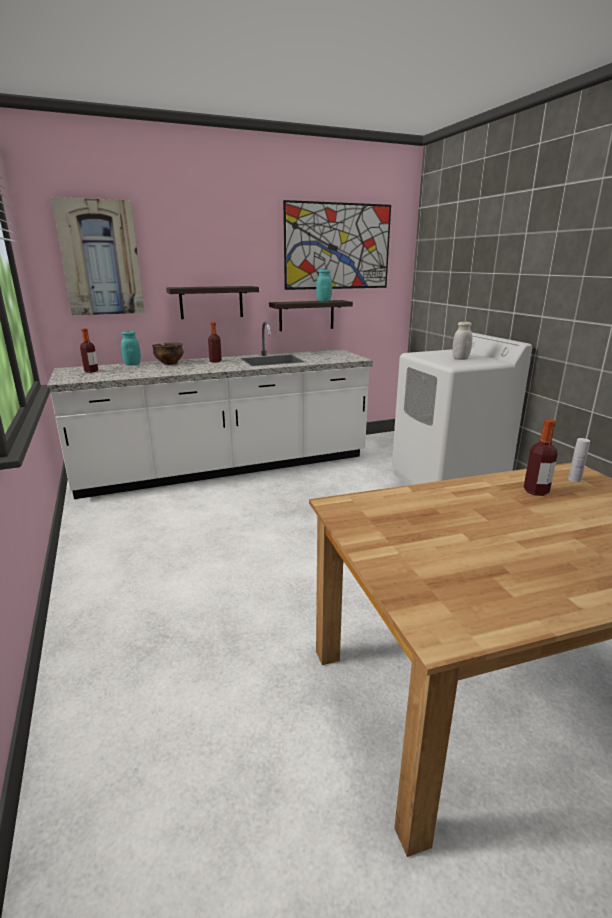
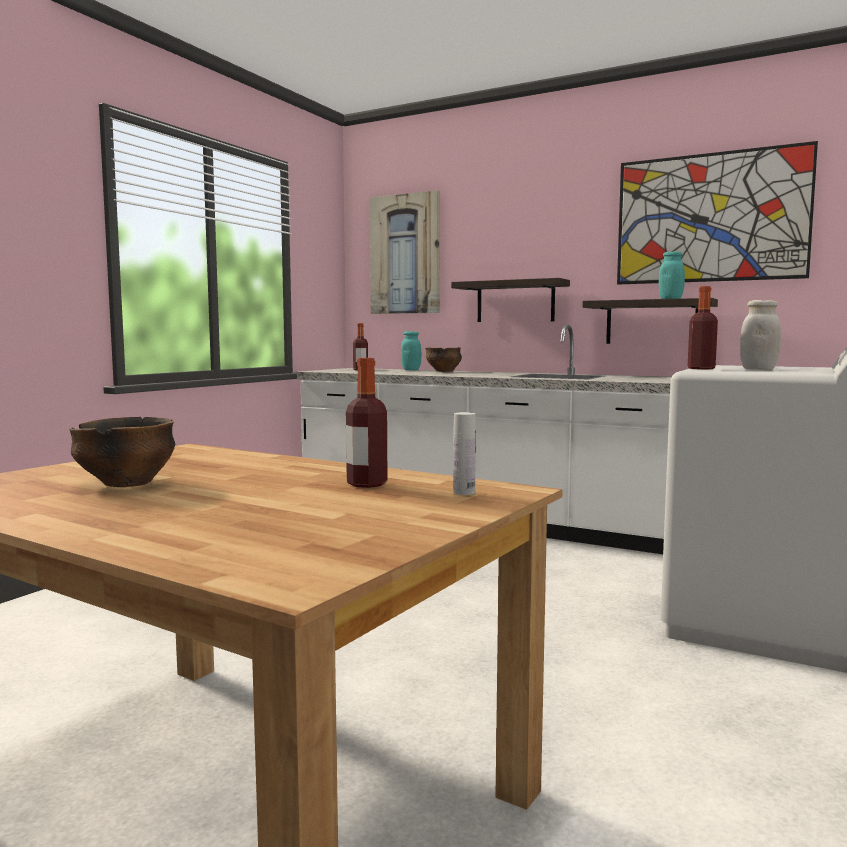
camera: 50 degrees right, 15 degrees down
(215, 361) = (492, 373): bottle -> bottle (701, 369)
(478, 551) = (127, 483): none -> bowl

